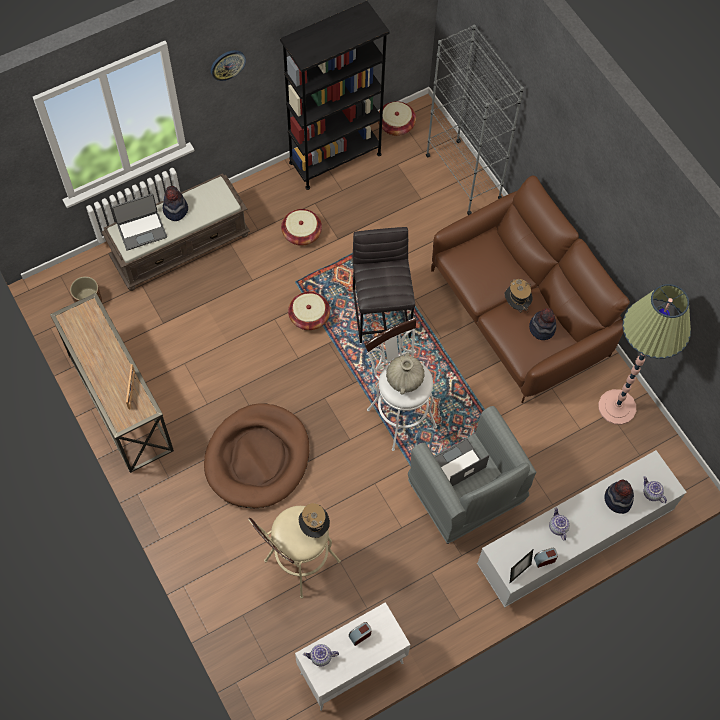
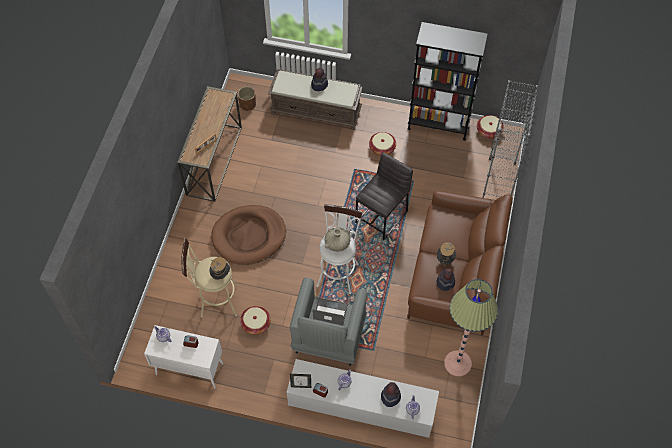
camera: 45 degrees right, 5 degrees down
(142, 230) = (293, 83): laptop -> none
(227, 64) = (385, 18): wall clock -> none
(309, 316) = (343, 191): basket -> basket (256, 324)

